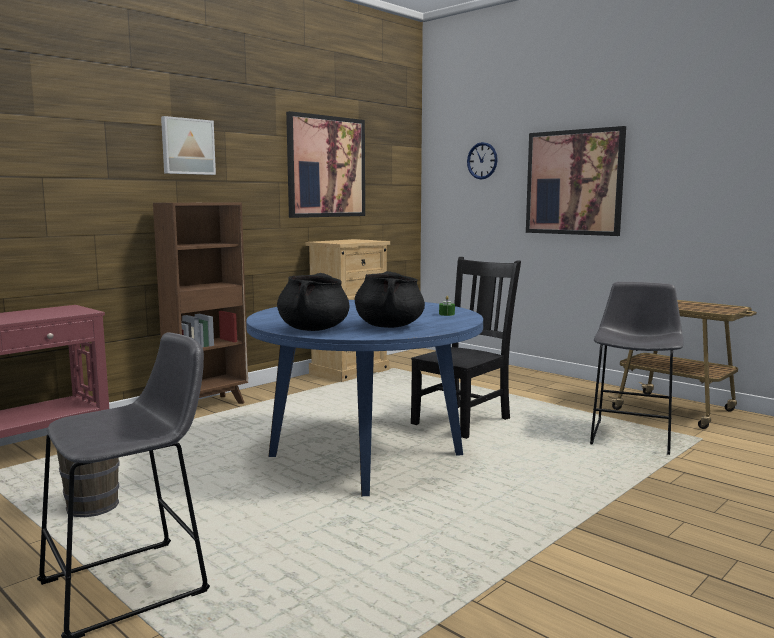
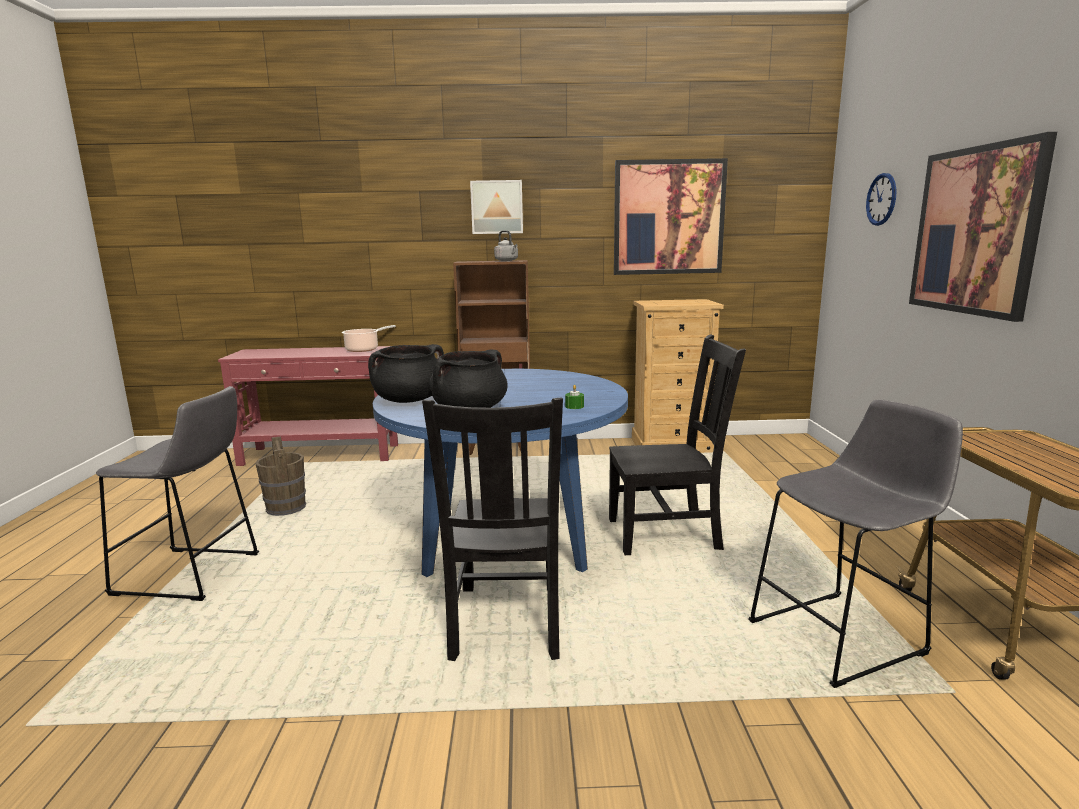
camera: 45 degrees right, 5 degrees up
(57, 310) = (364, 349): none -> cooking pot
(213, 202) = (507, 260): none -> grey kettle
(482, 496) = (506, 625): none -> black chair

